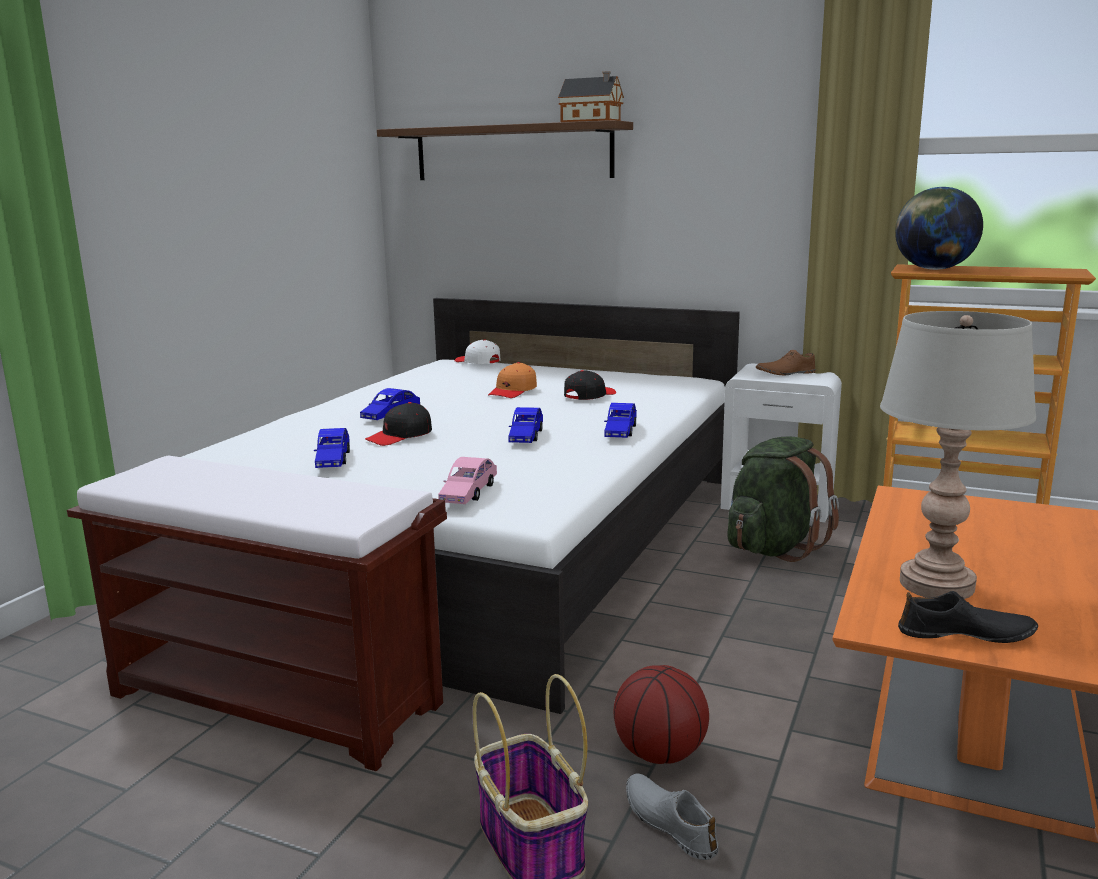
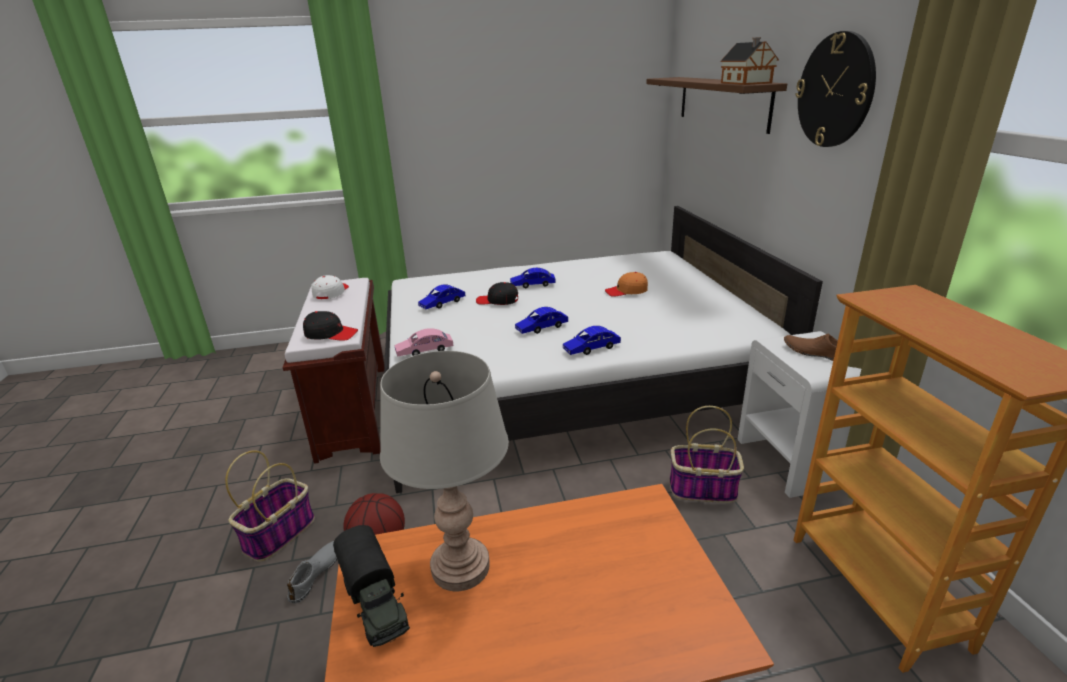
camera: 55 degrees right, 10 degrees up
(477, 362) = (674, 260): white cap -> white cap (331, 293)
(589, 396) = (658, 312): black cap -> black cap (331, 334)
(710, 123) = (835, 91): none -> wall clock
(774, 547) = (702, 489): green backpack -> basket
(933, 269) = (904, 305): globe -> none
(965, 634) = (375, 603): black shoe -> toy truck

